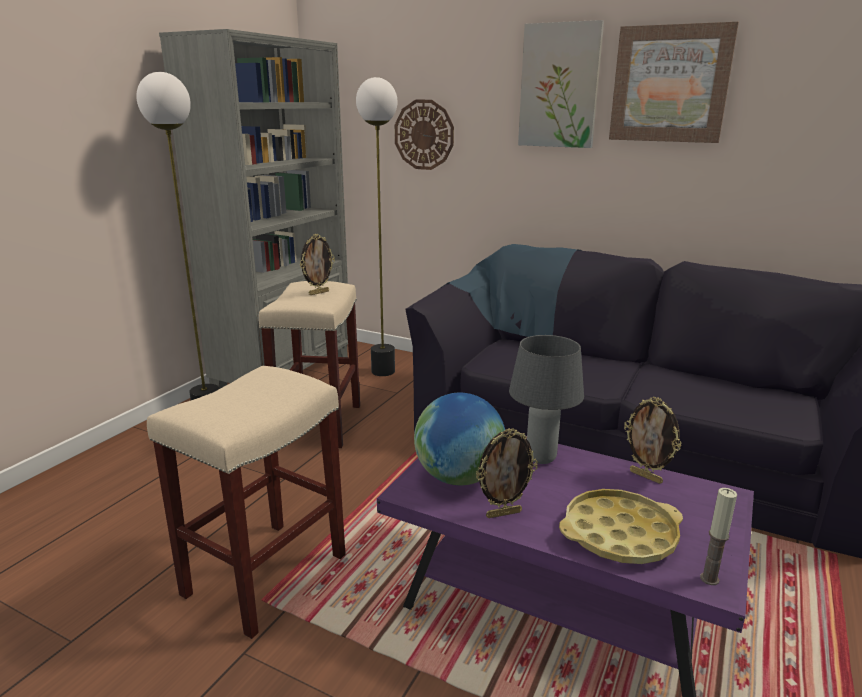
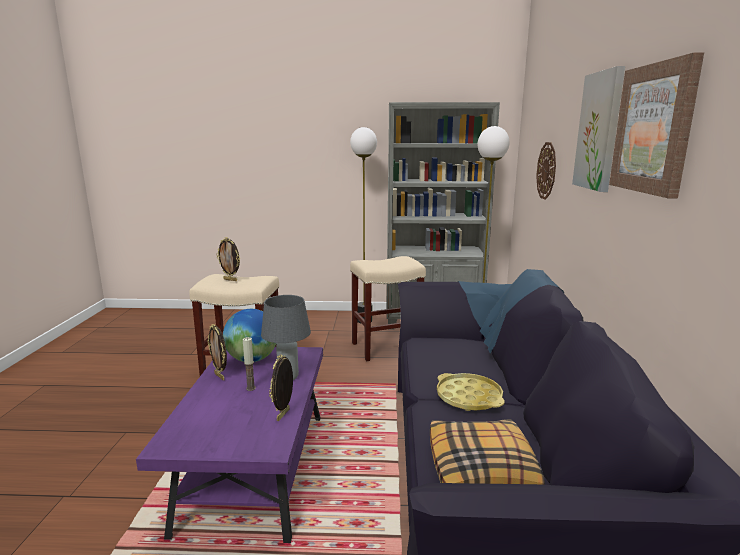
camera: 65 degrees right, 5 degrees down
(318, 293) = (392, 263): picture frame -> picture frame (230, 280)
(619, 534) = (209, 411): yellow tray -> yellow tray (469, 397)
(709, 579) = (169, 445): candle -> candle (251, 388)
(749, 403) = (482, 467): none -> pillow

